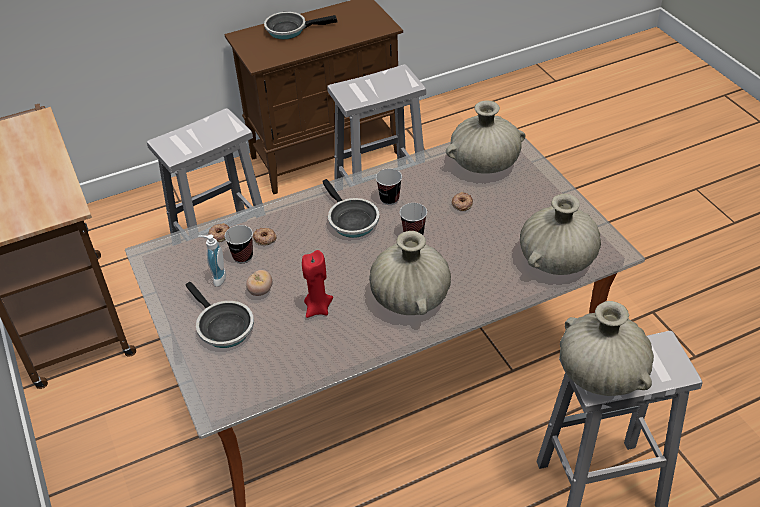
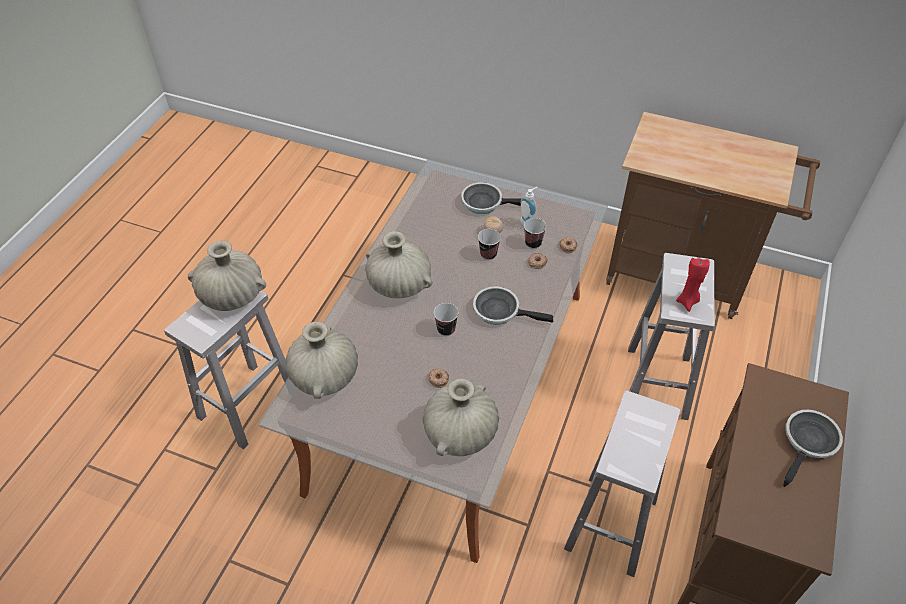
camera: 135 degrees right, 5 degrees up
(318, 308) = (447, 244): red candle -> red candle (687, 302)
(389, 199) = (495, 346): cup -> cup (488, 254)

